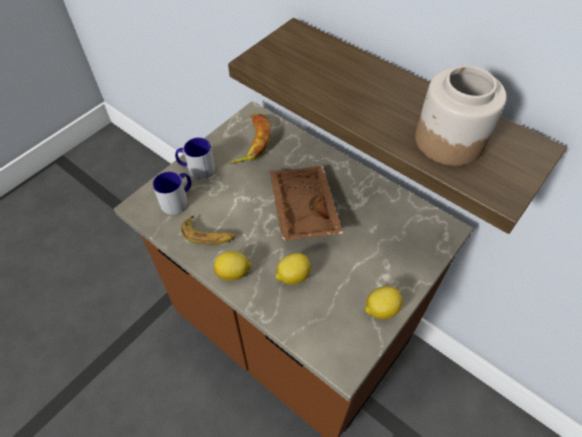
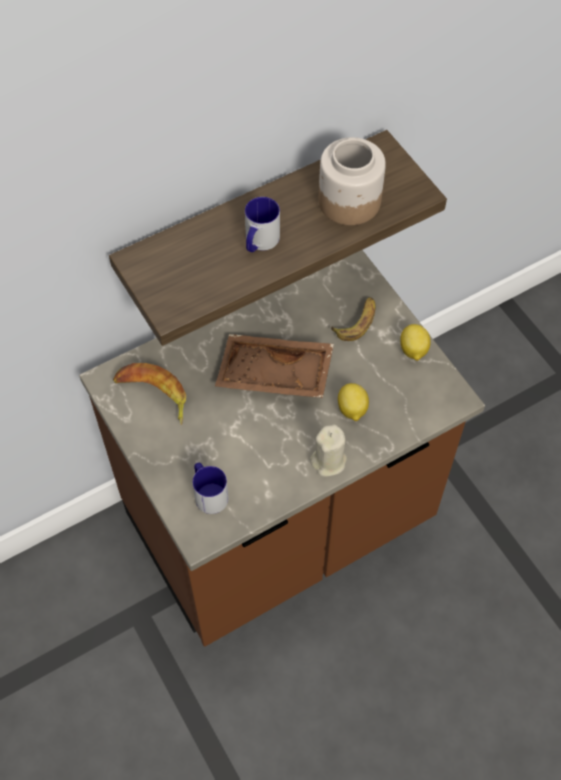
camera: 70 degrees left, 5 degrees up
(196, 168) = (168, 463): mug -> mug (259, 242)
(208, 235) = (271, 473): banana -> banana (356, 322)
(234, 273) = (329, 461): lemon -> beige candle

